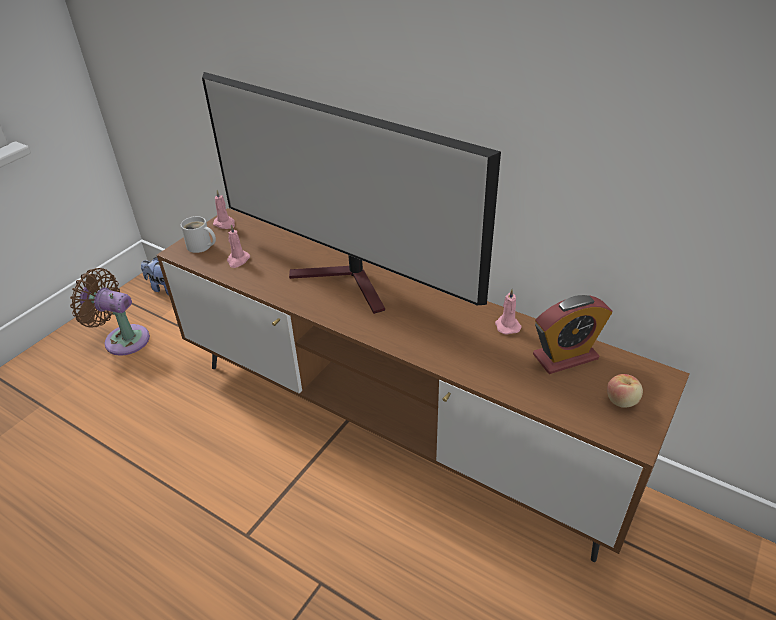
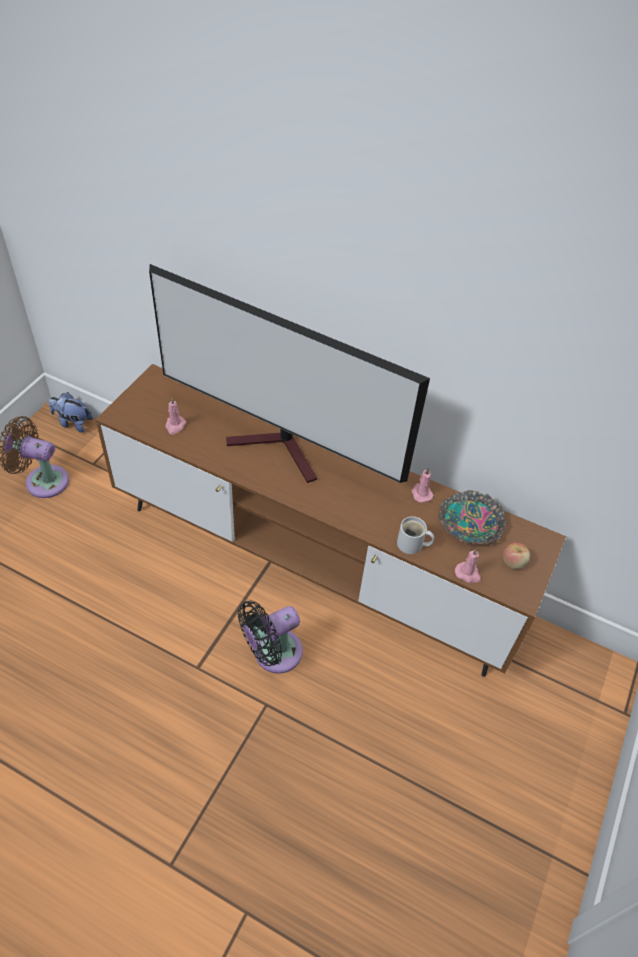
camera: 10 degrees left, 10 degrees up
(201, 247) = (136, 410): white mug -> white mug (412, 545)
(225, 224) = (154, 383): pink candle -> pink candle (468, 574)
(336, 523) = (273, 653): none -> black fan
(565, 357) = (469, 523): alarm clock -> bowl

